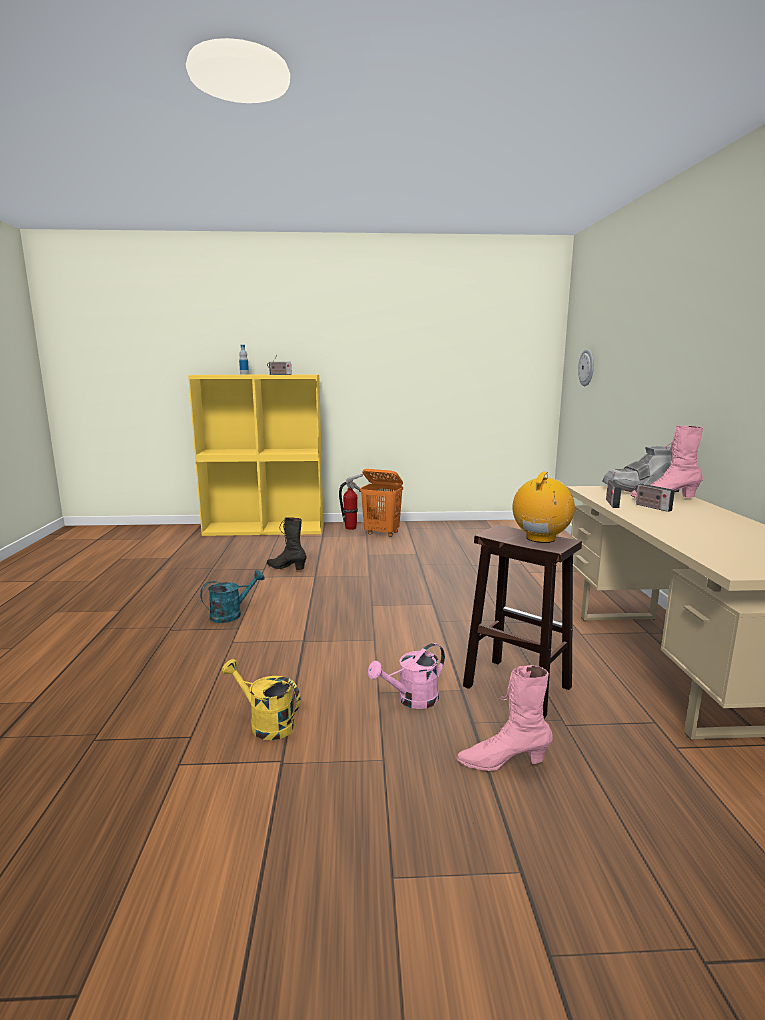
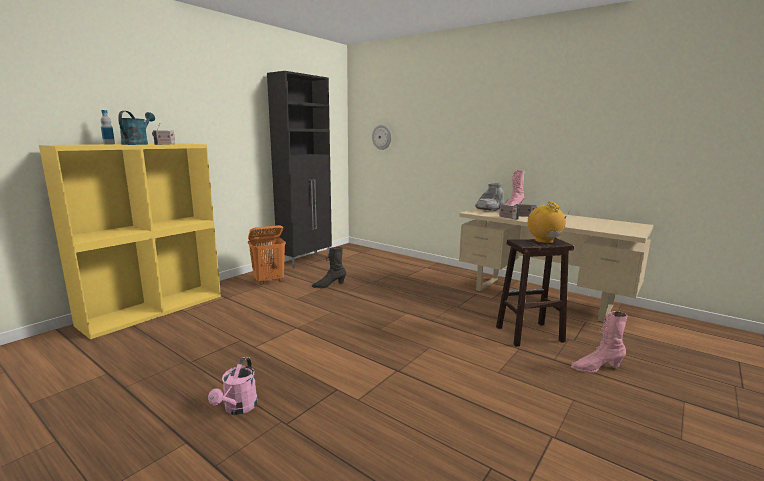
camera: 50 degrees left, 0 degrees up
(231, 614) = (306, 383): turquoise watering can -> turquoise watering can (138, 144)
(265, 724) = (500, 427): yellow watering can -> none
(286, 568) = (259, 331): black boot -> black boot (329, 285)
(351, 528) = (235, 284): fire extinguisher -> none
(412, 700) = (517, 366): pink watering can -> pink watering can (238, 408)
(457, 525) = (306, 260): none -> black cabinet
(502, 762) = (596, 368): pink boot -> pink boot turned 45 degrees clockwise

